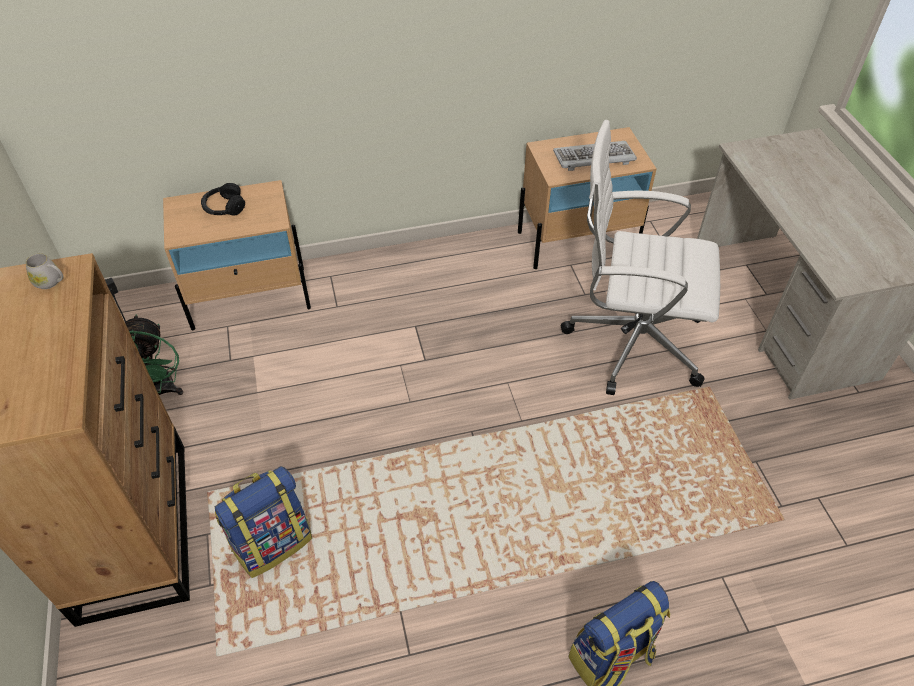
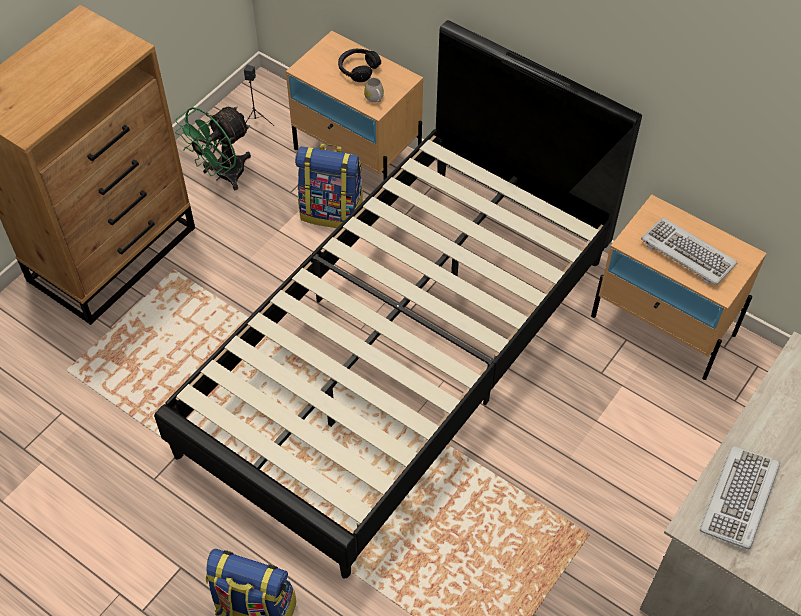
camera: 50 degrees right, 5 degrees up
(51, 282) = (113, 48): white mug -> white mug (375, 98)
(272, 542) = (168, 336): backpack -> backpack (332, 212)
(457, 391) = (400, 352): none -> black bed
(631, 340) = (582, 441): white office chair -> none
(836, 246) = (740, 499): none -> keyboard

